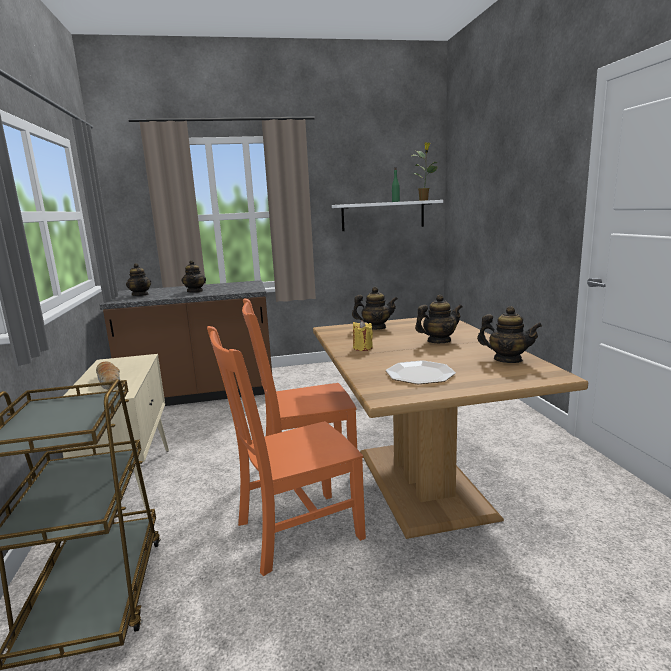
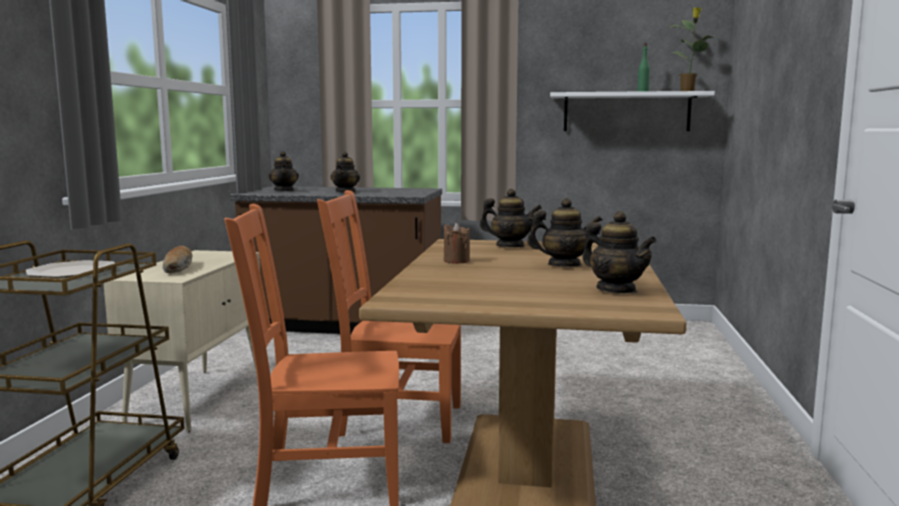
camera: 20 degrees right, 5 degrees down
(362, 348) = (456, 261): yellow candle -> brown candle
(420, 374) = (476, 289): plate -> plate (73, 272)

